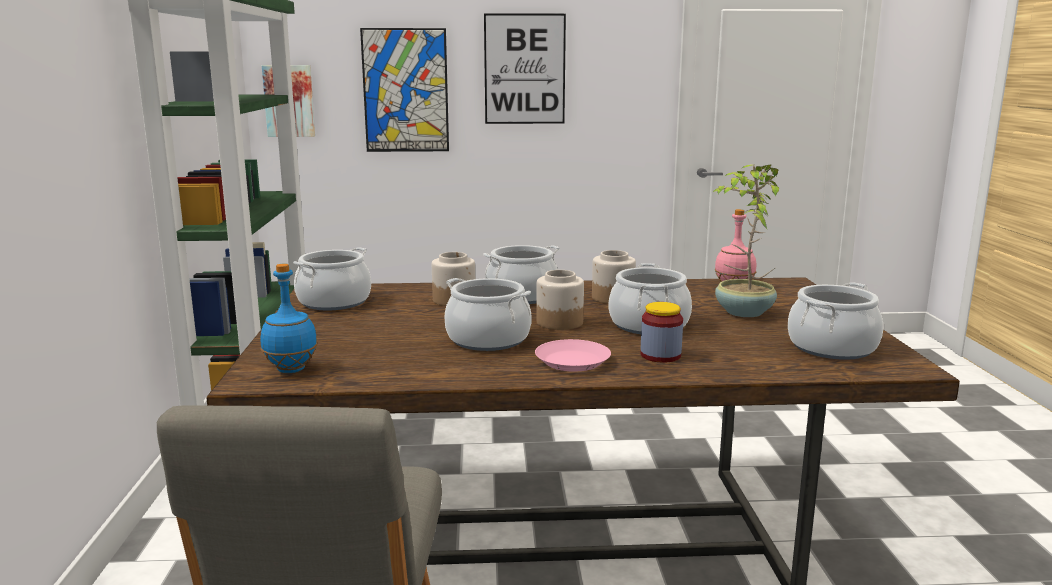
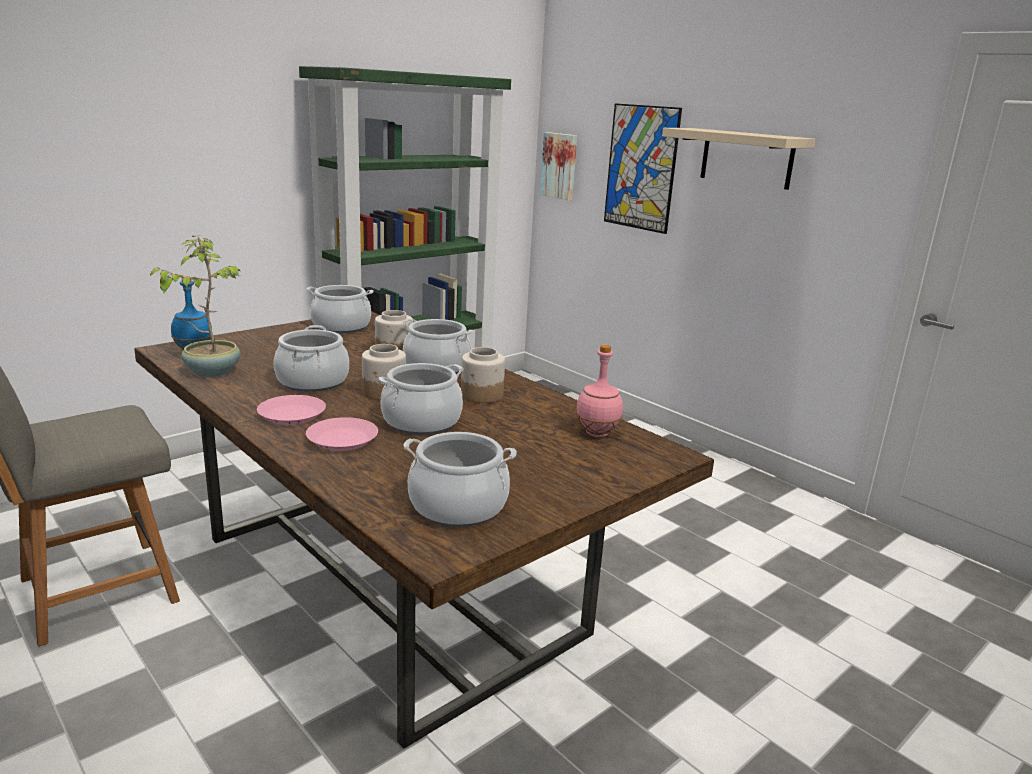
camera: 50 degrees right, 5 degrees up
(524, 69) = (746, 158): picture -> beige shelf
(660, 355) = (342, 440): jar -> pink plate
(742, 312) = (518, 450): potted plant -> potted plant (211, 371)

